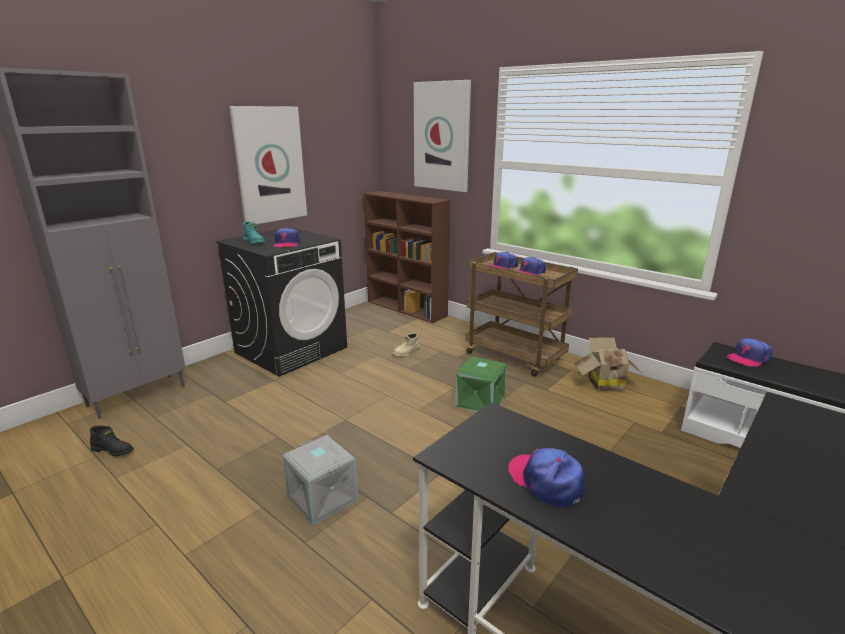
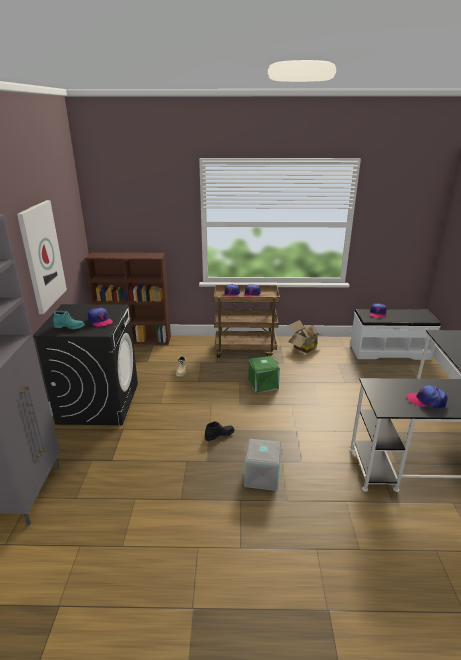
camera: 40 degrees left, 5 degrees up
(113, 450) = (86, 534): black boot -> black boot (219, 434)
(442, 136) = (151, 206): picture -> none

